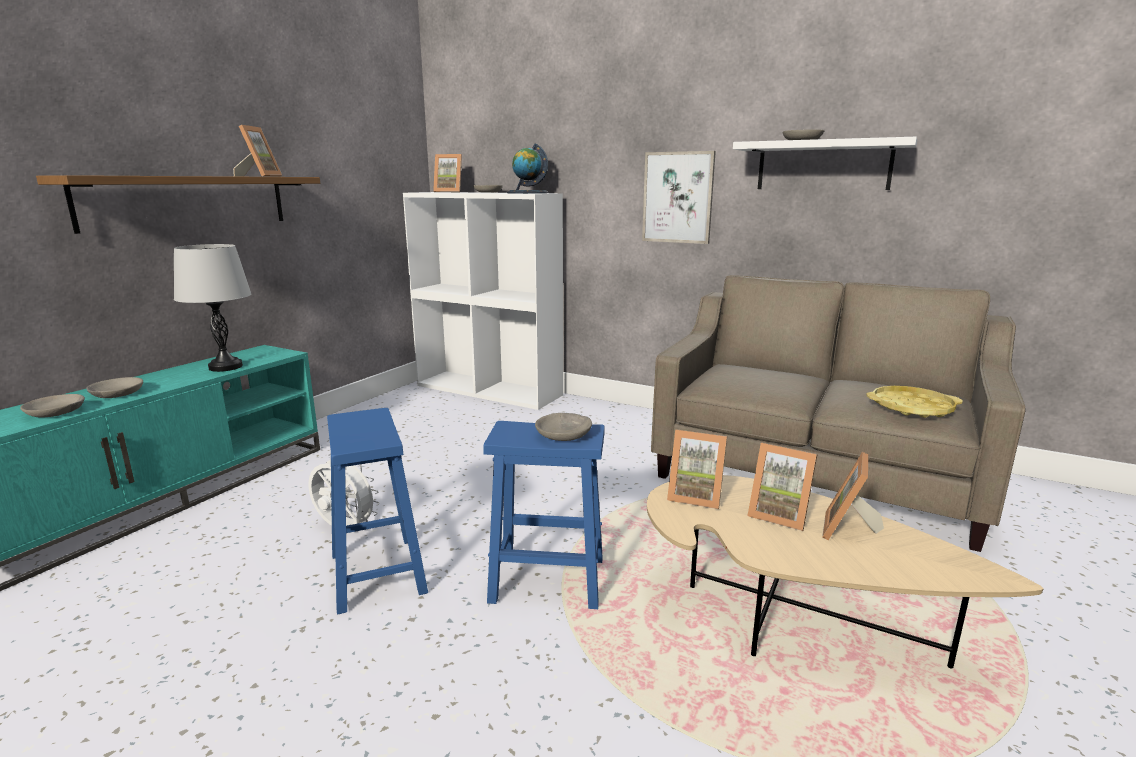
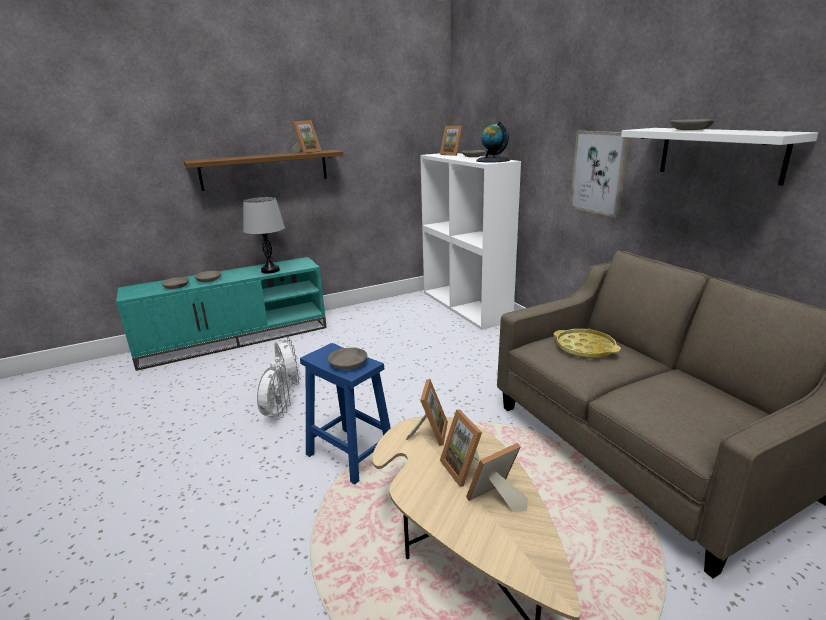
camera: 35 degrees right, 5 degrees up
(377, 572) = (277, 414): blue stool -> white fan
(695, 496) = (429, 433): picture frame -> picture frame turned 135 degrees counterclockwise
(911, 408) = (683, 418): yellow tray -> yellow tray (585, 348)

